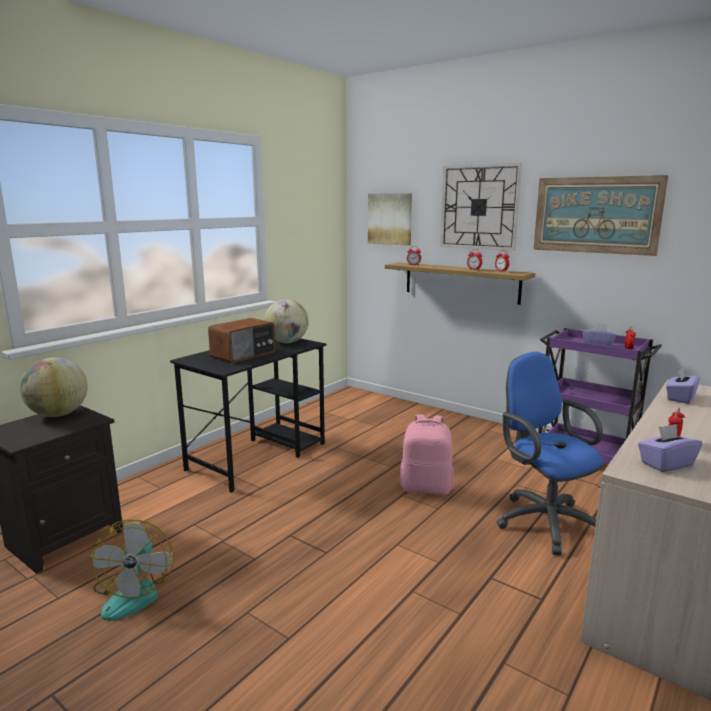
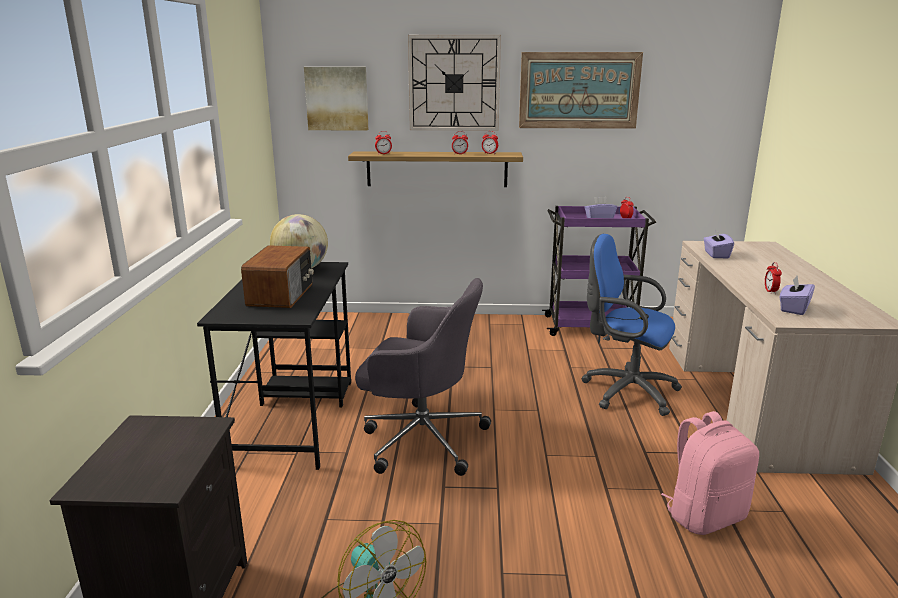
camera: 35 degrees left, 5 degrees up
(58, 414) = (138, 436): globe -> none
(320, 497) = (421, 439): none -> grey office chair
(426, 488) = (505, 395): pink backpack -> pink backpack (704, 516)

